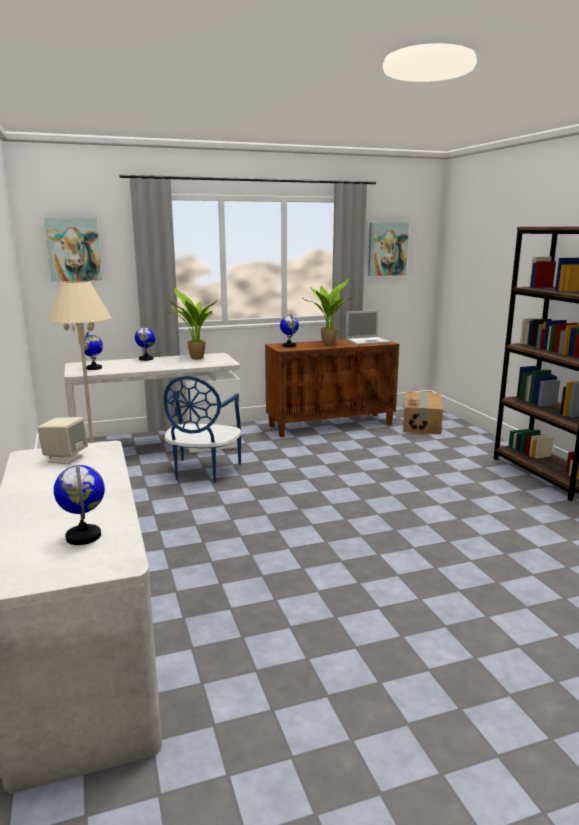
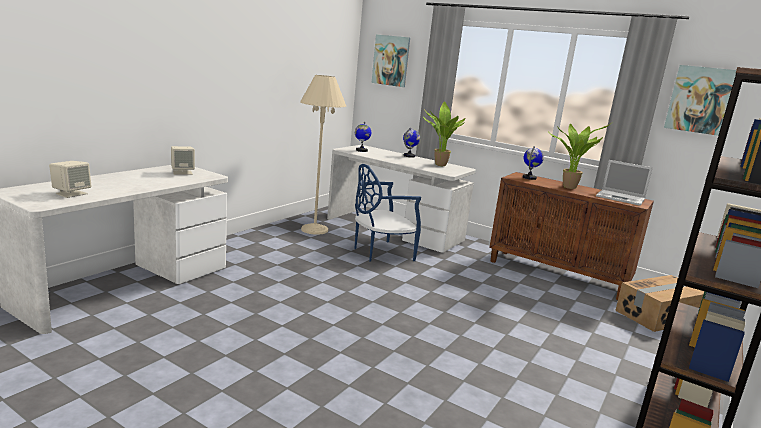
camera: 50 degrees right, 0 degrees up
(84, 536) = (71, 193): globe -> beige speaker

